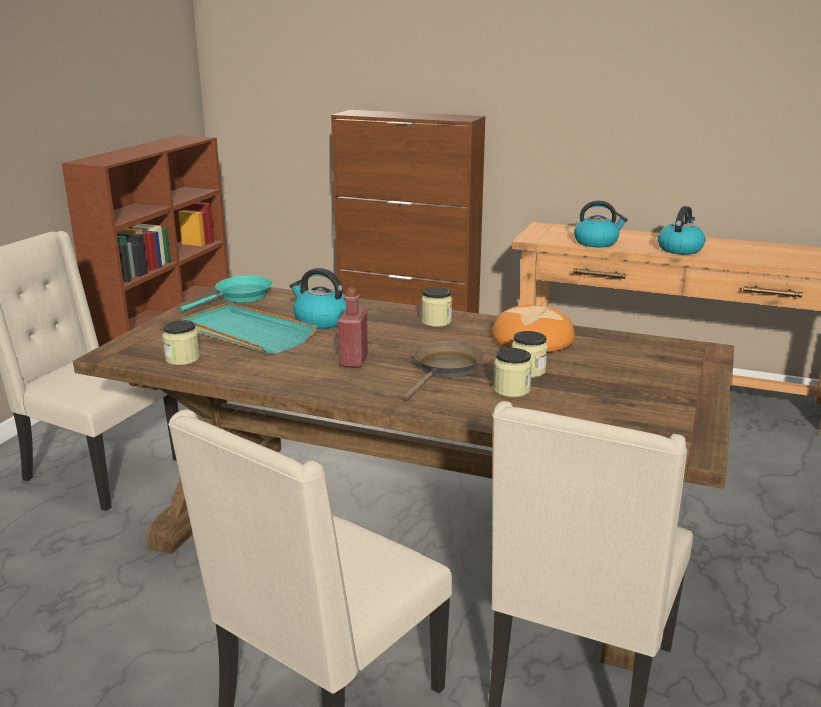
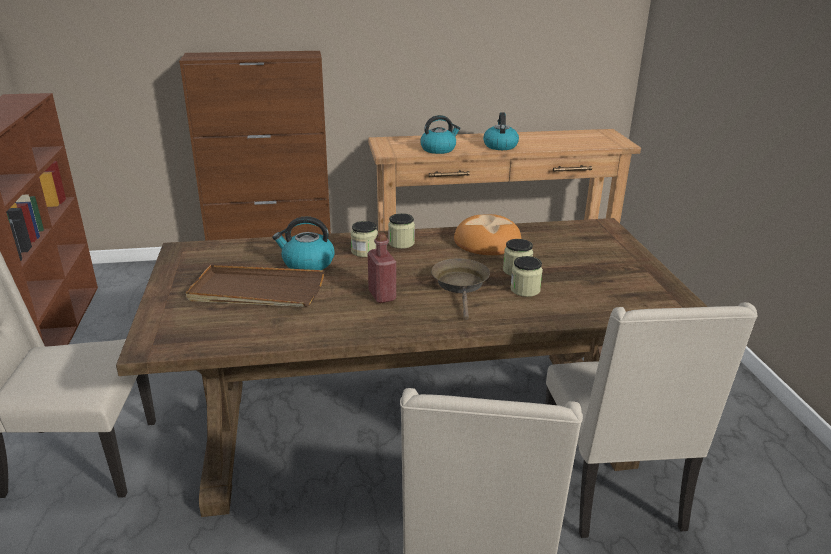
camera: 30 degrees left, 5 degrees up
(182, 359) = (229, 332): jar -> jar (364, 251)
(240, 297) = (203, 256): turquoise frying pan -> none
(246, 333) = (256, 291): turquoise tray -> brown tray

